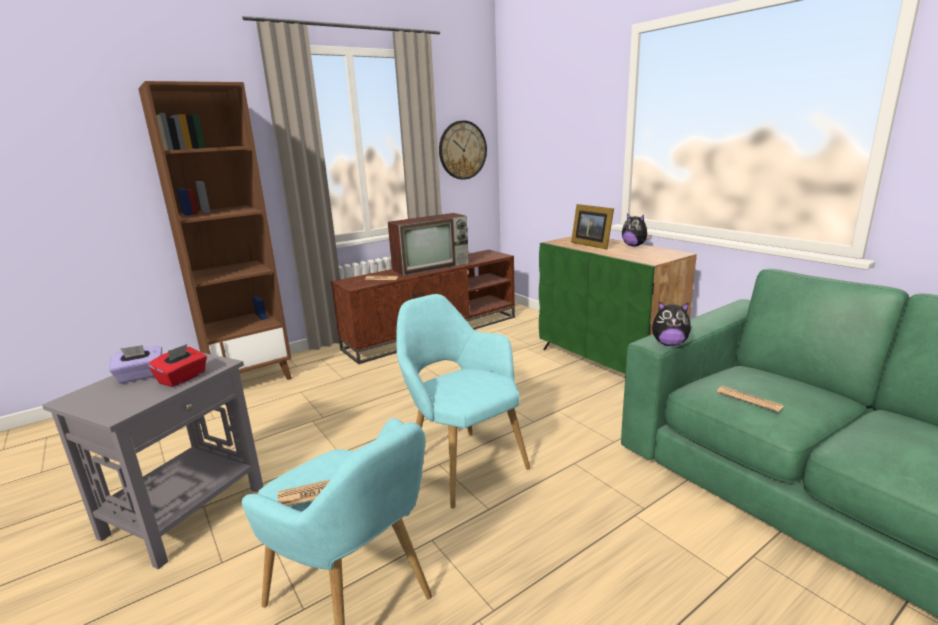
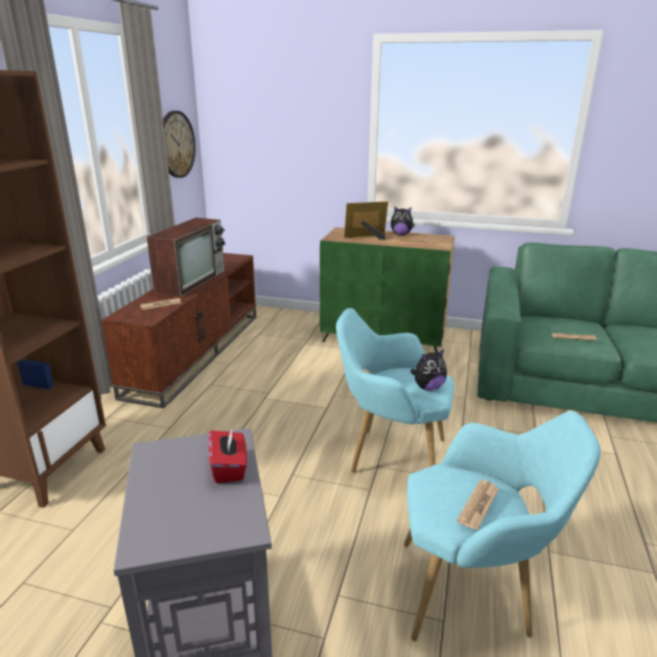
camera: 40 degrees left, 5 degrees up
(141, 376) = (170, 487): purple tissue box -> none
(591, 244) = (367, 237): picture frame -> picture frame turned 150 degrees clockwise
(669, 344) = (513, 310): plush toy -> plush toy (428, 387)

